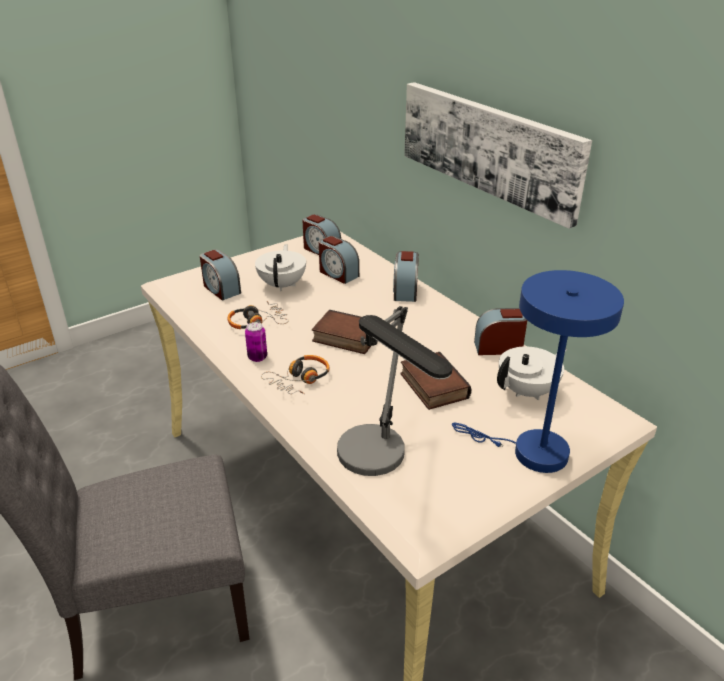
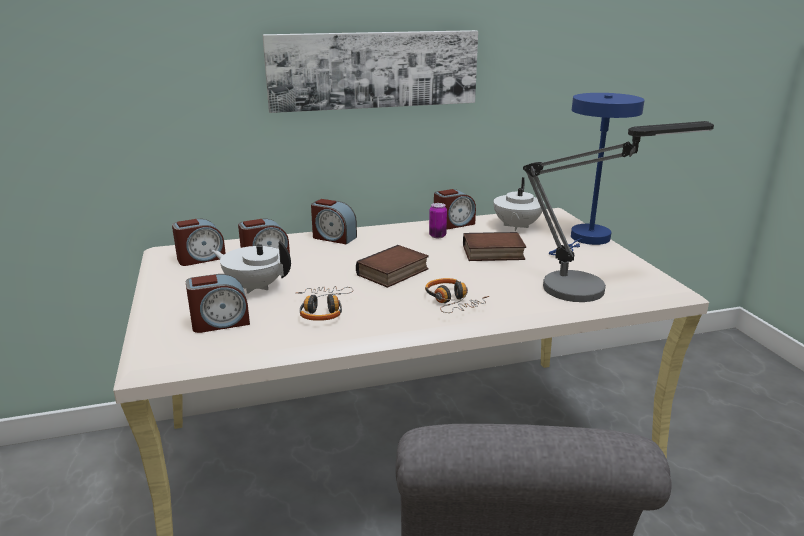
camera: 70 degrees left, 10 degrees down
(257, 357) = (396, 318): can -> can (437, 236)
(498, 347) = (453, 224): alarm clock -> alarm clock turned 135 degrees counterclockwise
(528, 391) = (516, 227): white teapot -> white teapot turned 150 degrees counterclockwise

